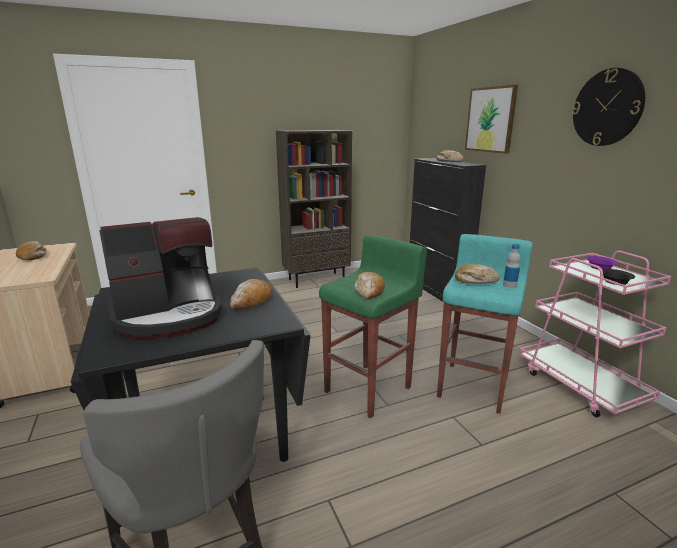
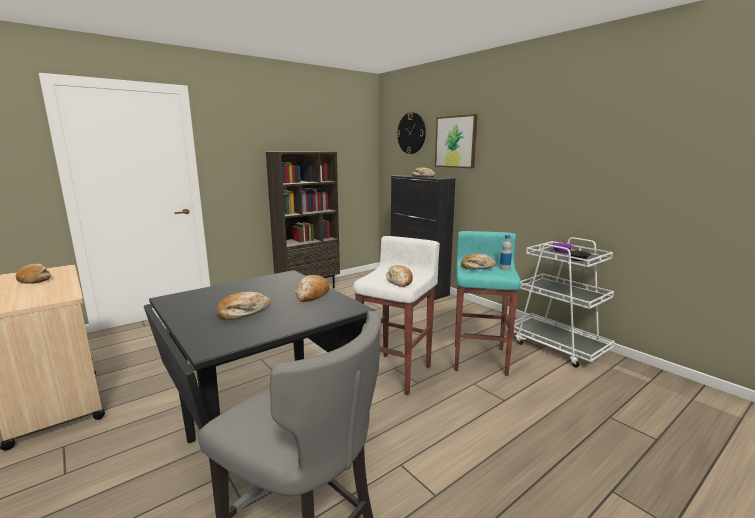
camera: 15 degrees left, 5 degrees down
(169, 315) = (243, 312): coffee machine -> bread
(369, 389) = (396, 373): green stool -> white stool
(580, 385) = (557, 346): pink cart -> white cart
(607, 108) = (551, 131): wall clock -> wall clock (411, 133)

